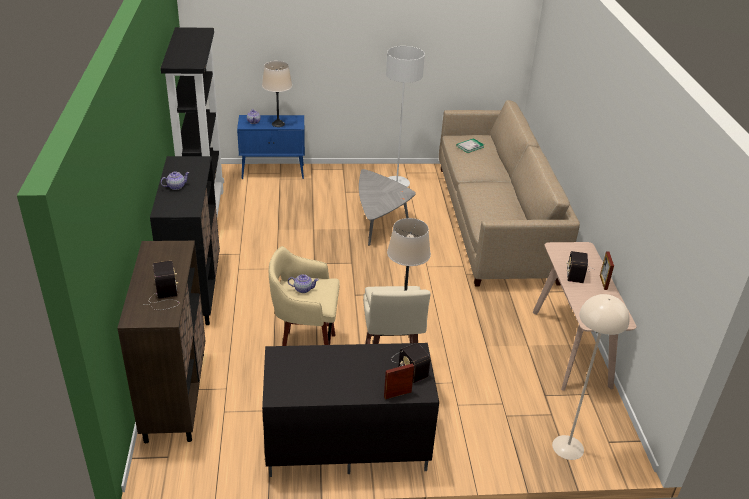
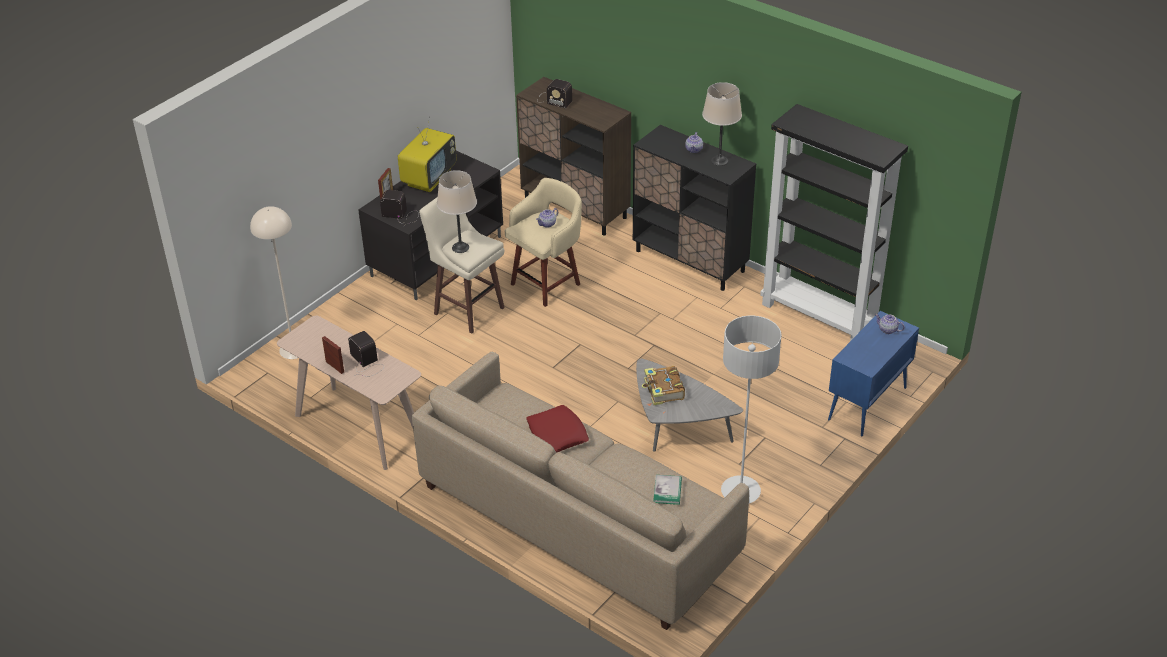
camera: 135 degrees right, 5 degrees up
(278, 124) = (864, 345): beige table lamp -> beige table lamp (719, 161)
(333, 386) = (429, 178): none -> television
(385, 198) = (663, 390): none -> book
(489, 194) = (557, 434): none -> red pillow

